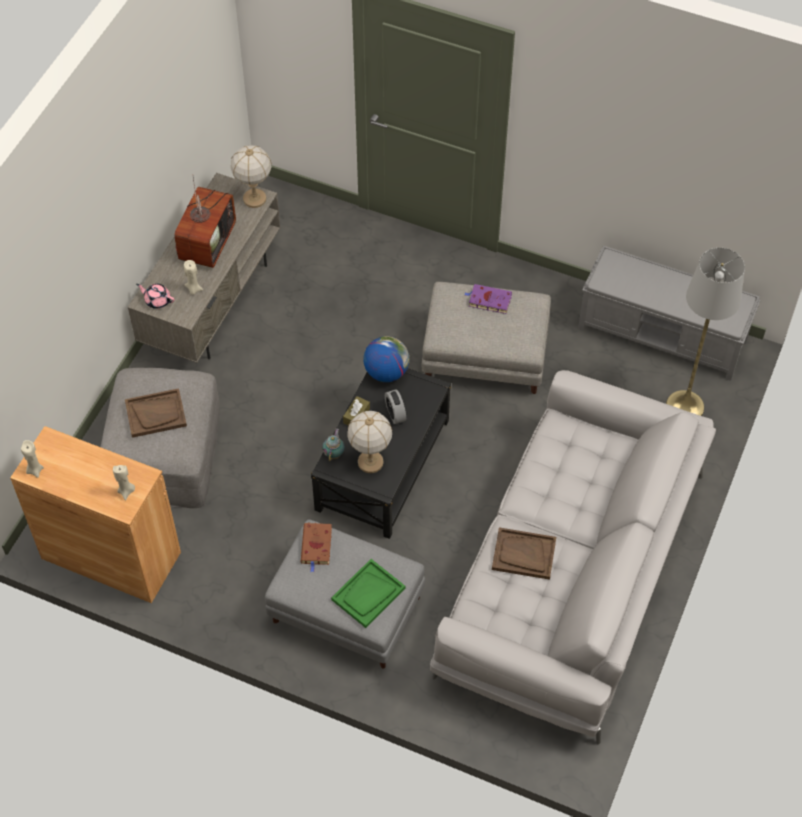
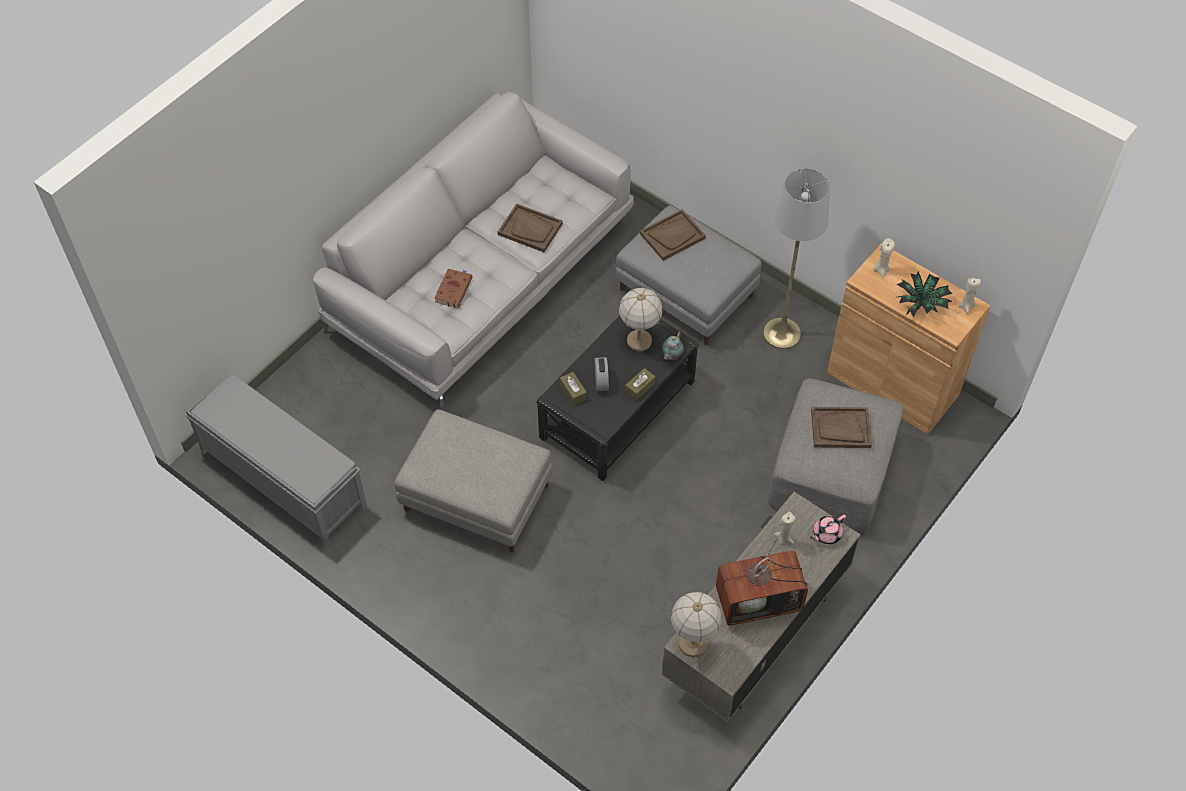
camera: 165 degrees left, 0 degrees up
(81, 462) = (921, 304): none -> potted plant
(157, 300) = (826, 534): pink teapot -> pink teapot turned 105 degrees clockwise
(206, 241) = (760, 598): television -> television turned 135 degrees counterclockwise
(316, 547) = (708, 282): brown book -> brown book (453, 289)
(368, 594) = (672, 236): green tray -> brown tray
(386, 372) = (597, 424): globe -> none
(419, 398) = (573, 391): none -> brown tissue box
(488, 300) = (463, 481): purple book -> none
(684, 406) = (303, 400): grey floor lamp -> grey floor lamp (782, 333)

